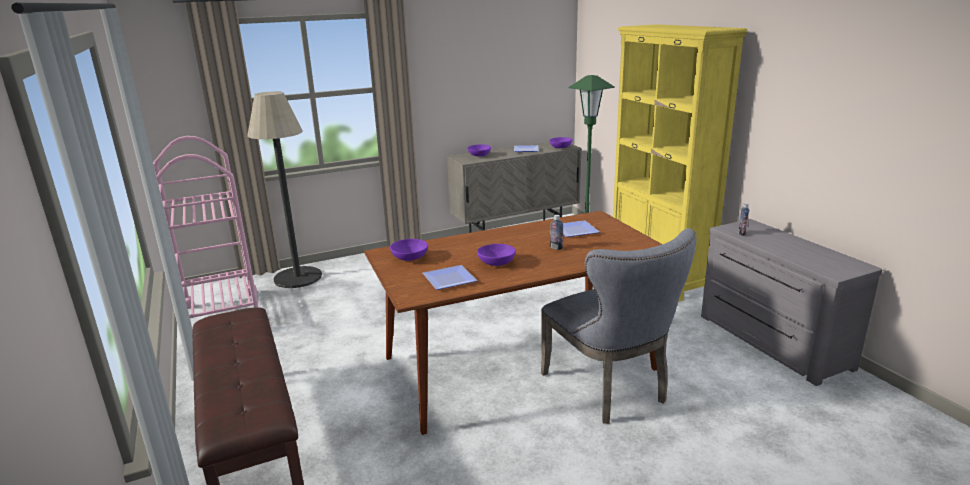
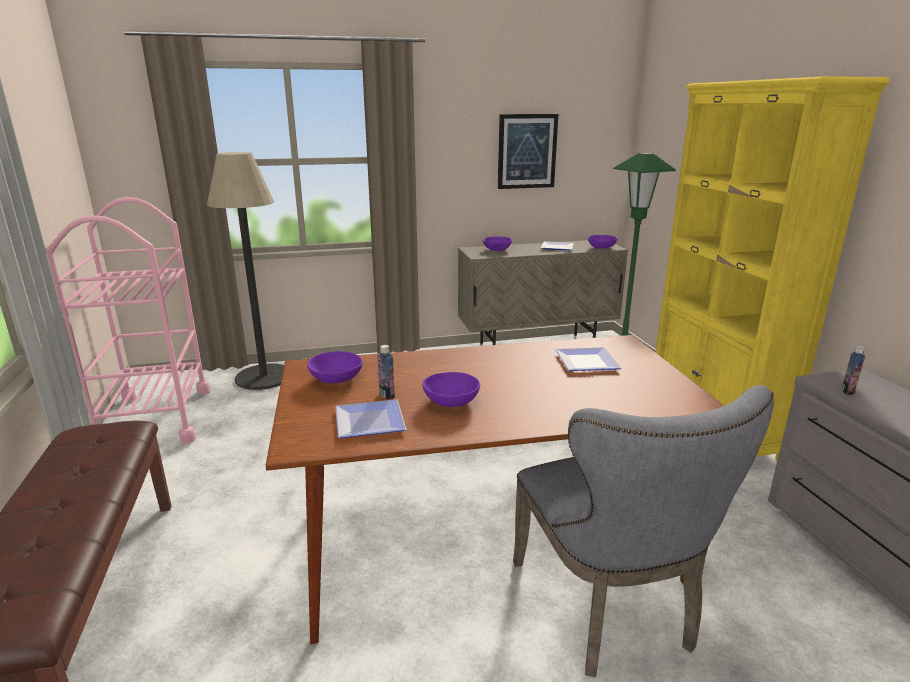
camera: 10 degrees right, 0 degrees up
(496, 74) = (527, 151): none -> picture
(556, 248) = (549, 387): bottle -> bottle (387, 395)

